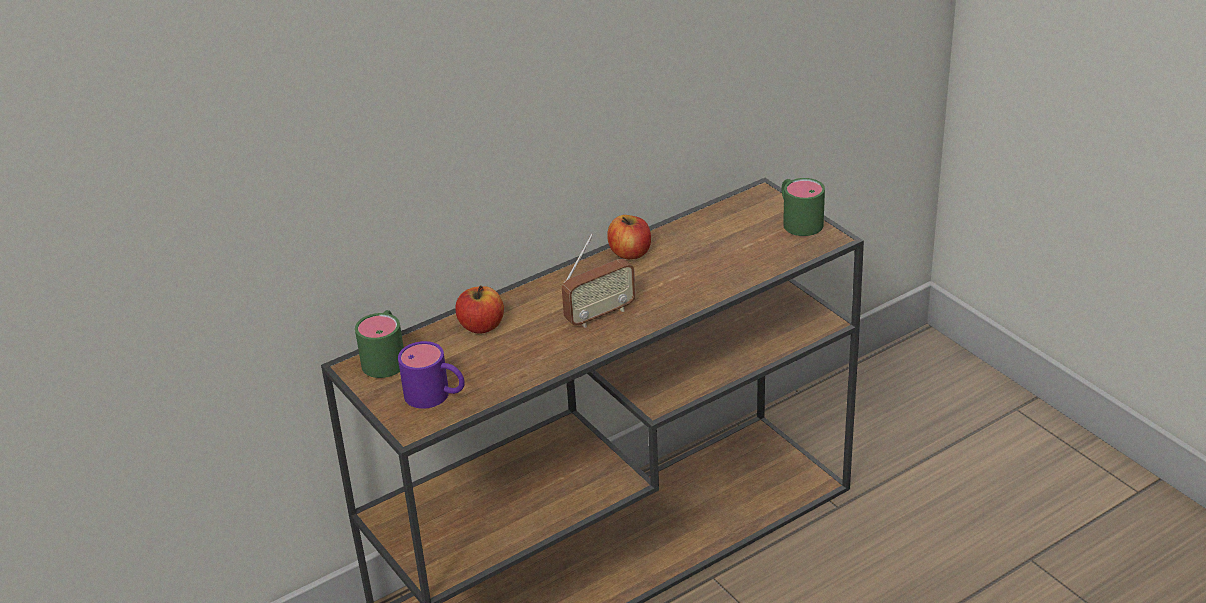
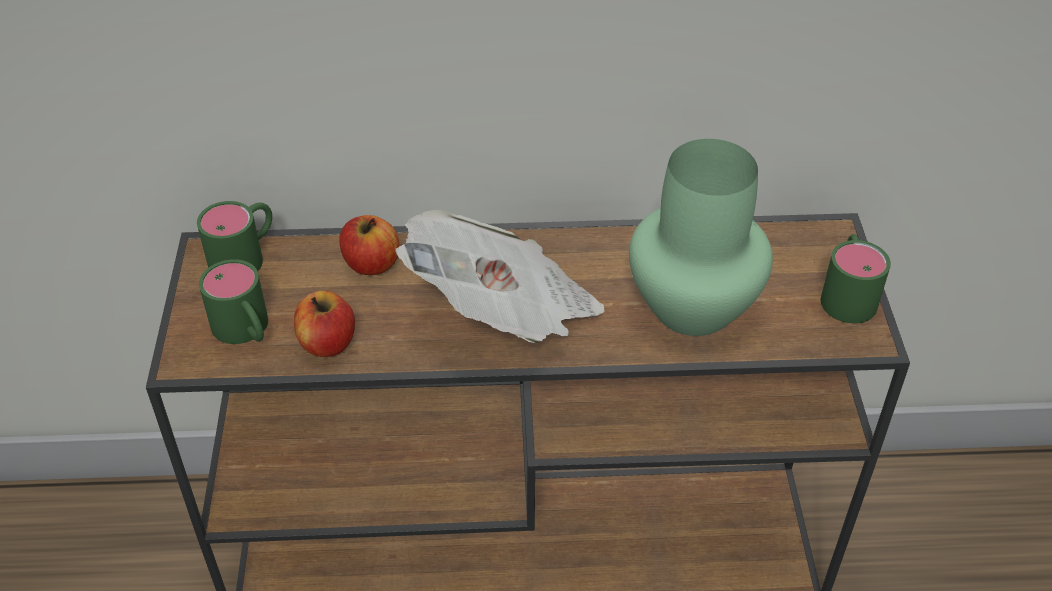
camera: 30 degrees right, 10 degrees up
(436, 396) = (246, 331): purple mug -> green mug
(600, 315) = (504, 313): radio -> newspaper
(630, 253) = (610, 245): apple -> apple (328, 343)
(712, 263) = (692, 305): none -> green vase

